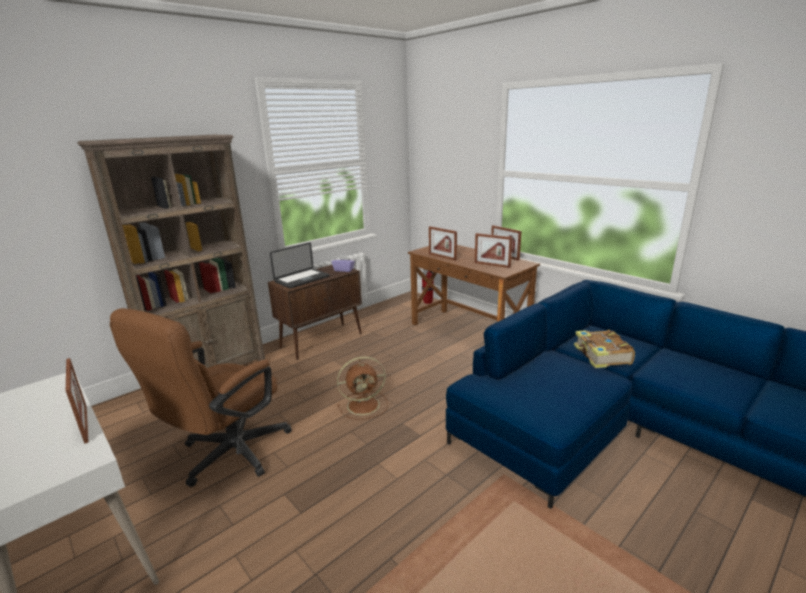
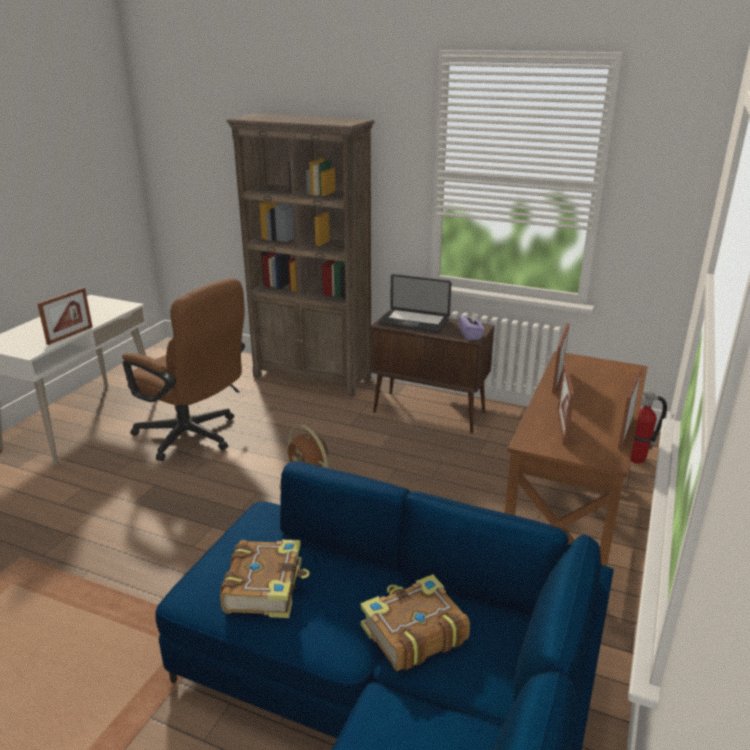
camera: 65 degrees right, 5 degrees up
(226, 456) = (194, 437): brown office chair -> brown office chair turned 150 degrees counterclockwise
(553, 393) = (266, 587): none -> book

